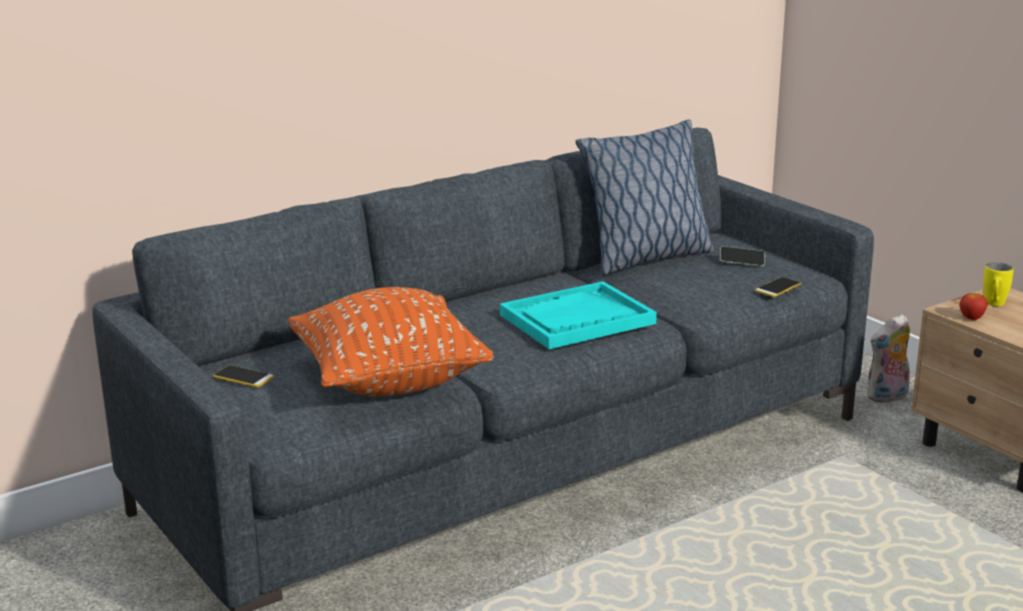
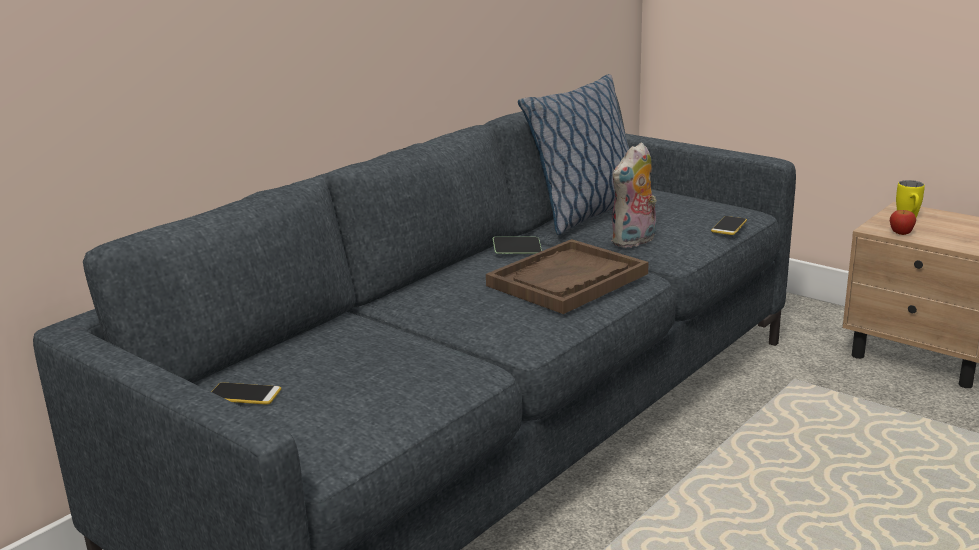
camera: 15 degrees left, 0 degrees up
(389, 381) = (415, 373): orange pillow -> none
(577, 319) = (567, 280): turquoise tray -> brown tray
(741, 262) = (677, 207): phone -> phone (517, 252)
(887, 397) = (794, 319): plush toy -> plush toy (634, 241)

